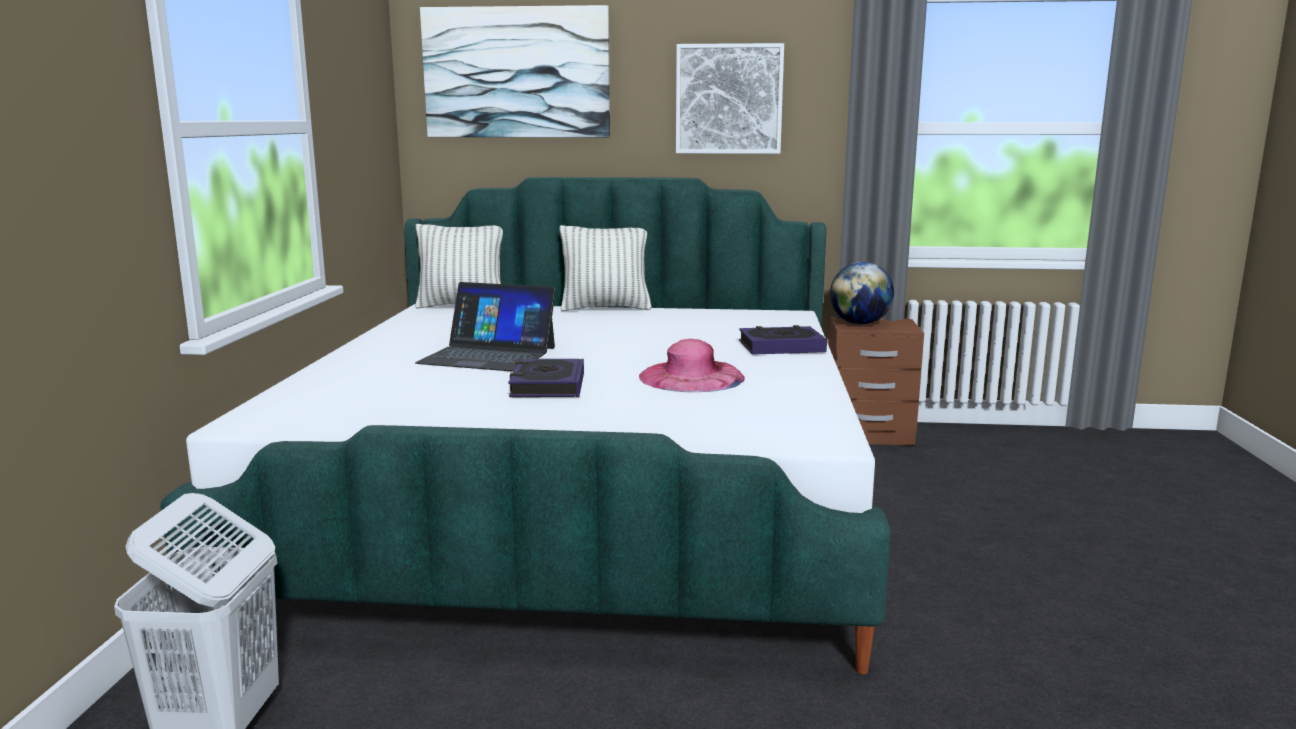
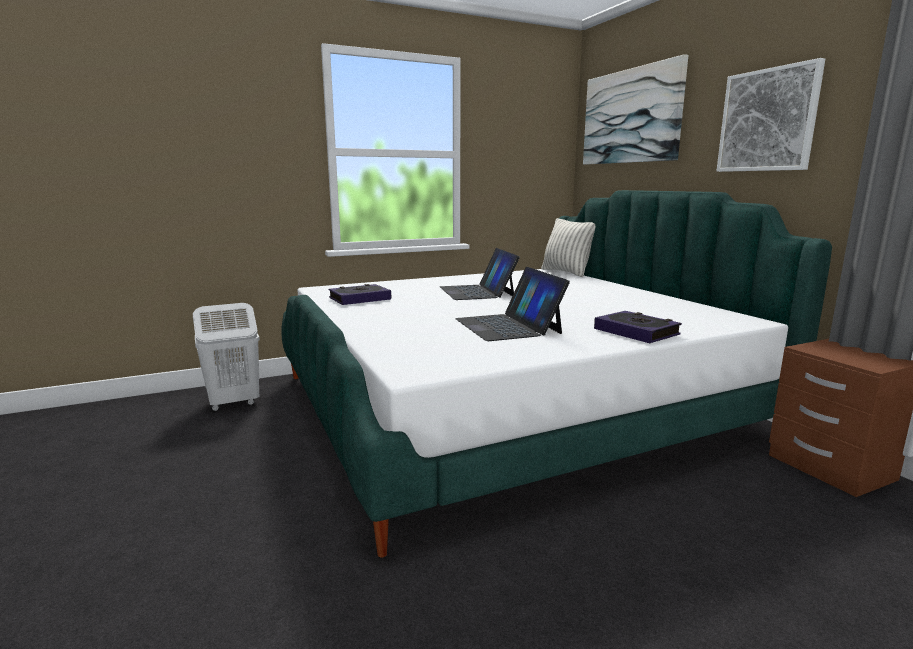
camera: 60 degrees right, 0 degrees up
(547, 385) = (438, 308): book -> book (359, 299)
(605, 308) = (632, 288): pillow -> none
(691, 377) = (508, 326): pink hat -> laptop
(860, 323) = (835, 349): globe -> none

